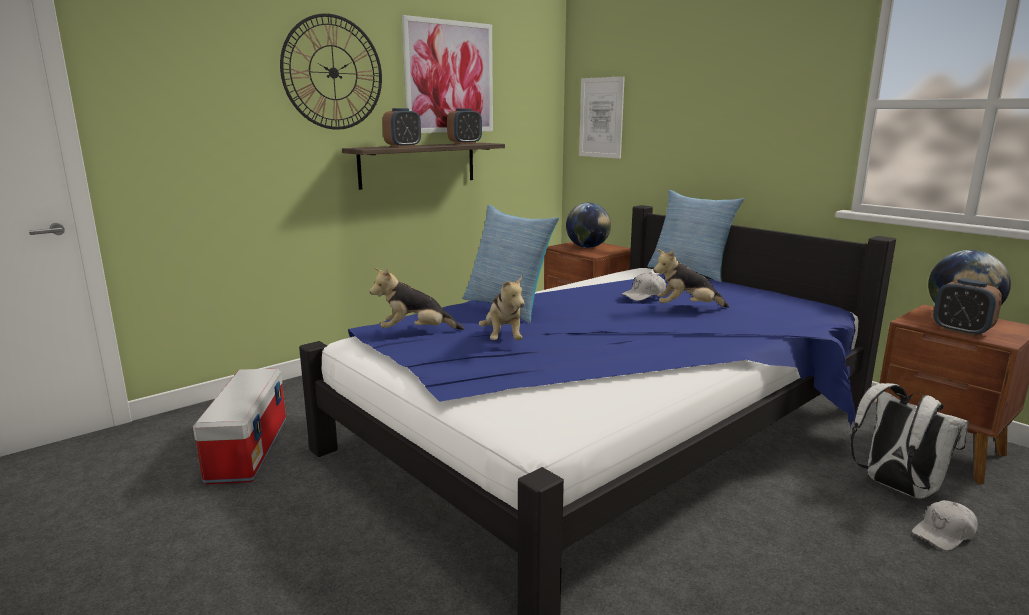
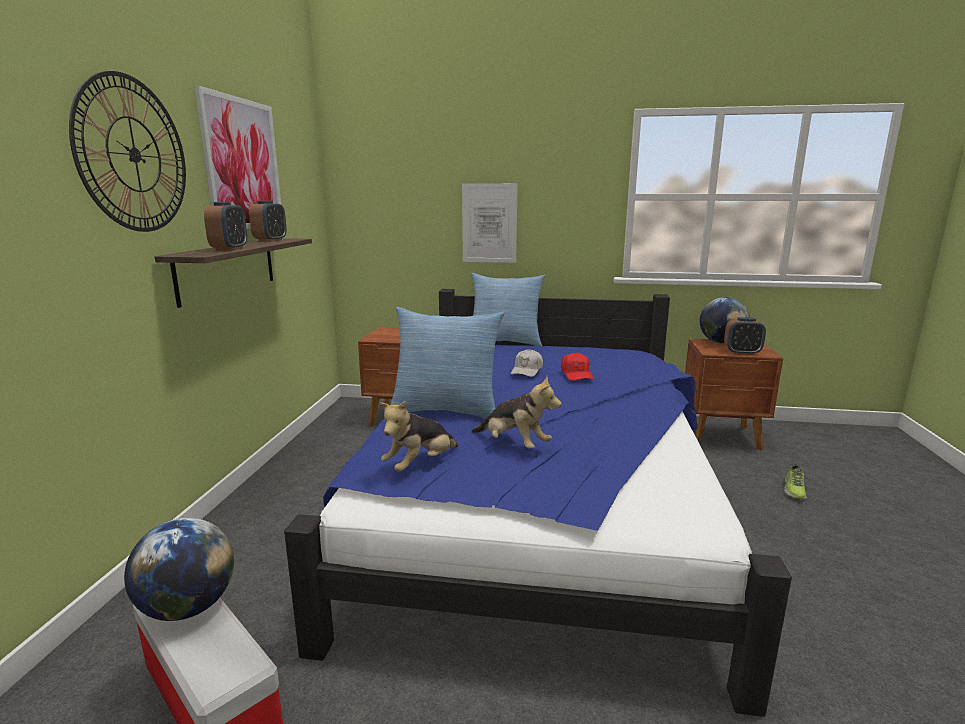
camera: 40 degrees left, 0 degrees up
(587, 247) = (397, 335): globe -> globe (188, 608)
(601, 117) = (374, 208): picture -> picture (489, 223)
(686, 308) = (576, 374): plush toy -> red cap
(896, 488) = (738, 470): white backpack -> none
(944, 533) = (793, 489): white cap -> shoe

